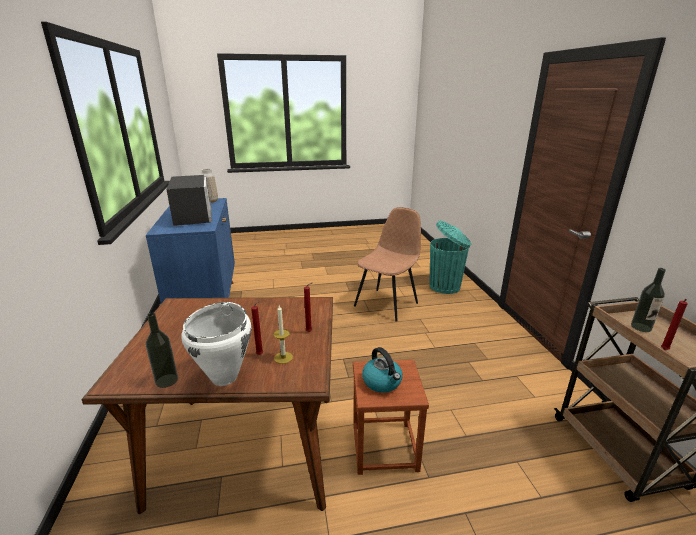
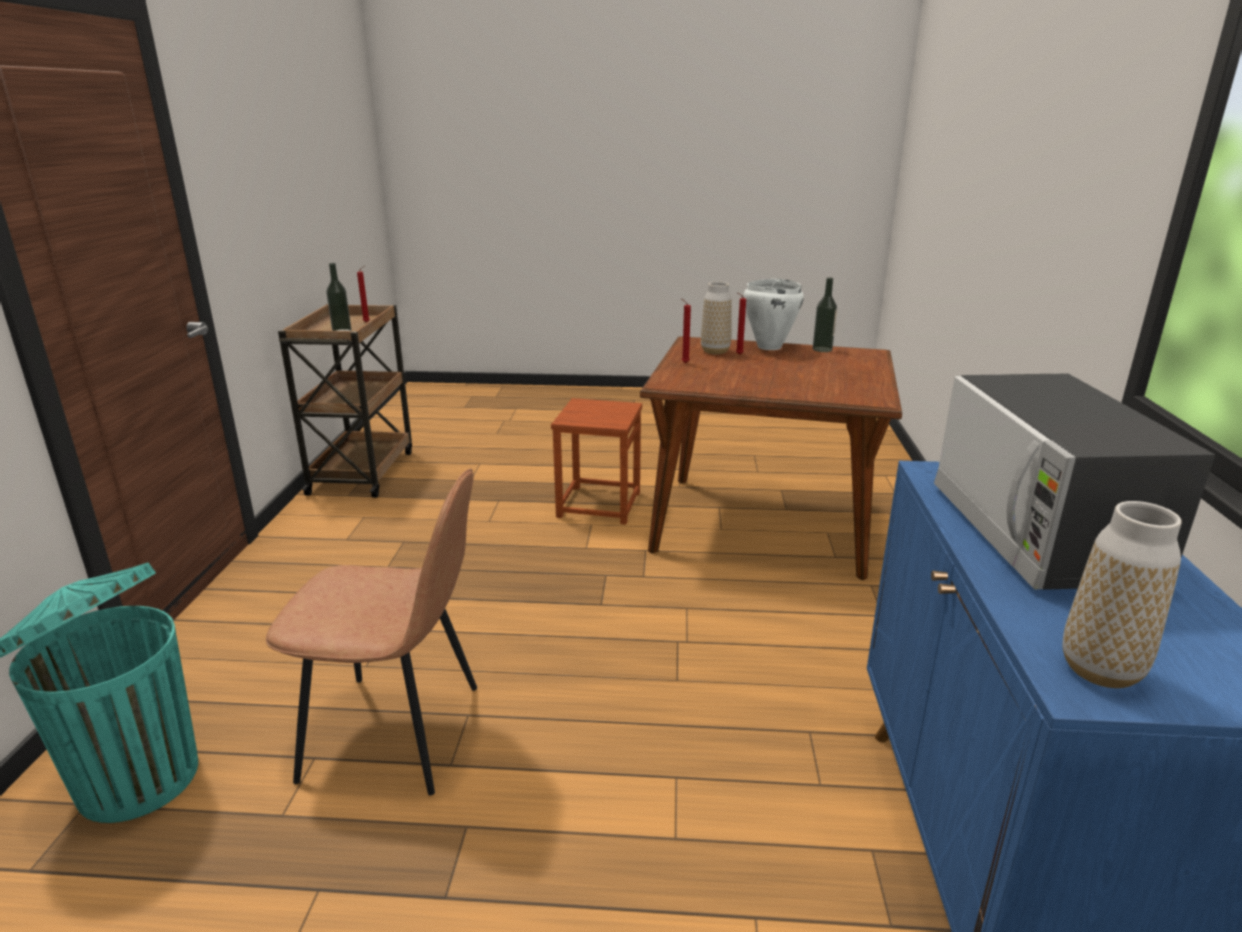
camera: 165 degrees left, 0 degrees up
(283, 357) = (715, 351): candle -> vase
(382, 382) = (604, 412): kettle -> none
(387, 304) = (397, 733): brown chair -> brown chair turned 135 degrees counterclockwise

